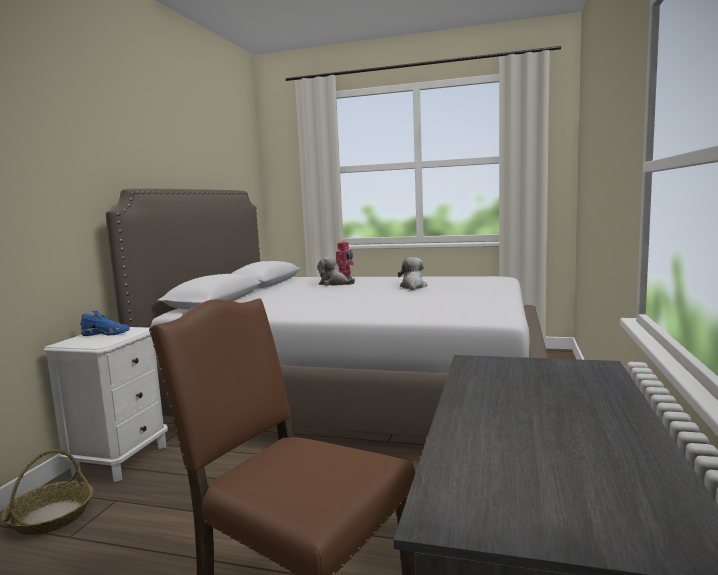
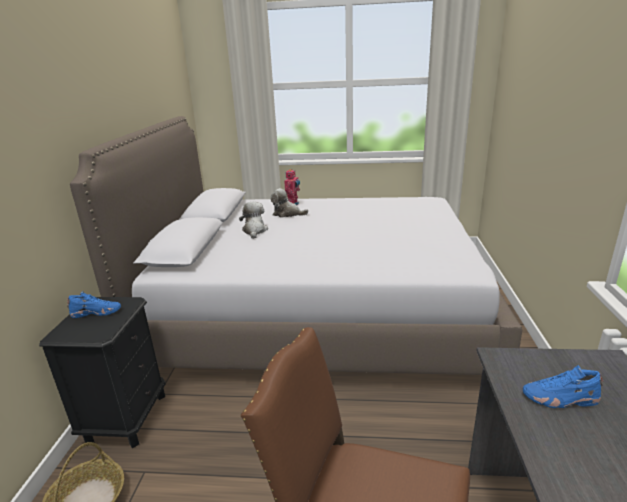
camera: 10 degrees left, 15 degrees up
(121, 459) = (127, 418): white nightstand -> black nightstand
(413, 287) = (365, 218): plush toy -> plush toy (254, 231)
(514, 383) = (560, 399): none -> blue shoe

